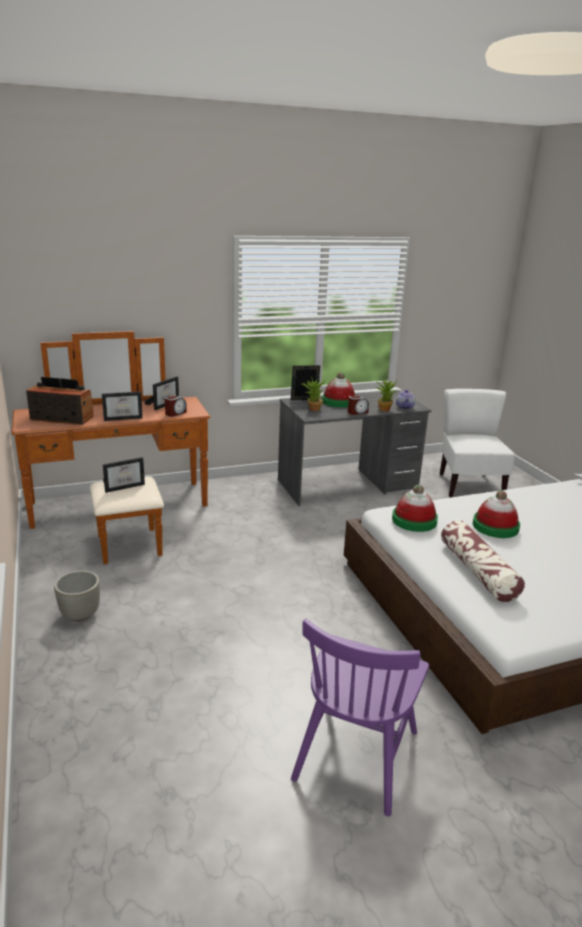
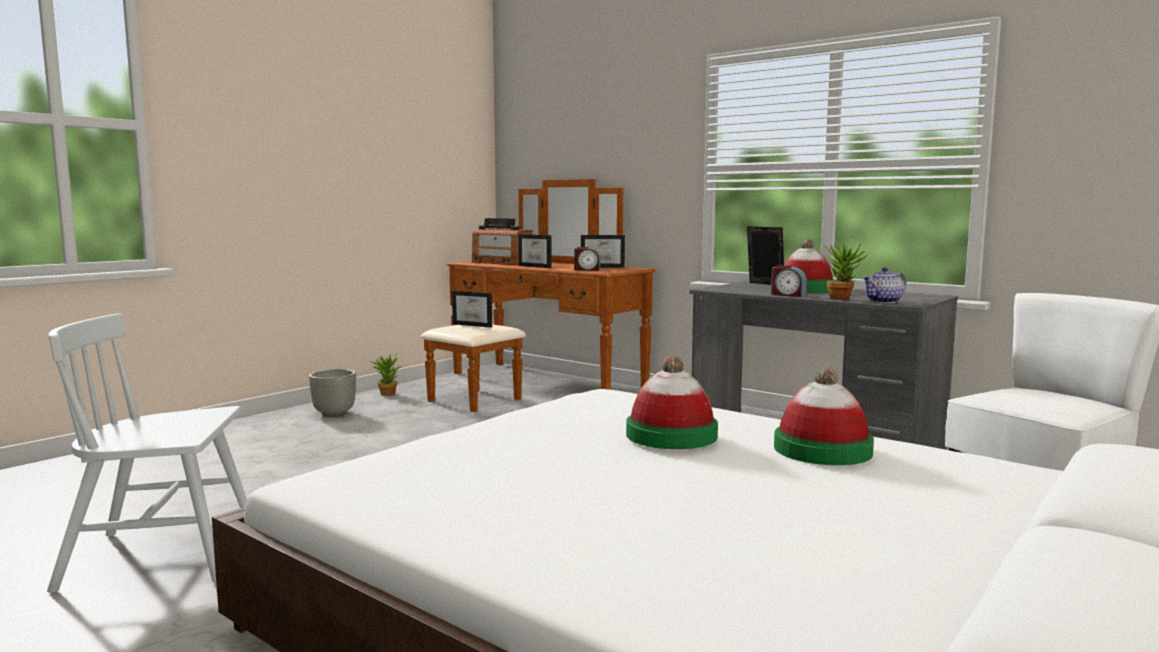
camera: 60 degrees right, 15 degrees down
(62, 418) = (501, 262): radio -> radio turned 150 degrees clockwise
(312, 409) = (742, 287): potted plant -> potted plant (386, 393)
(355, 754) = (162, 556): purple chair -> white chair
(414, 520) = (597, 399): hat -> hat (822, 450)
(478, 572) = (491, 445): pillow -> none

